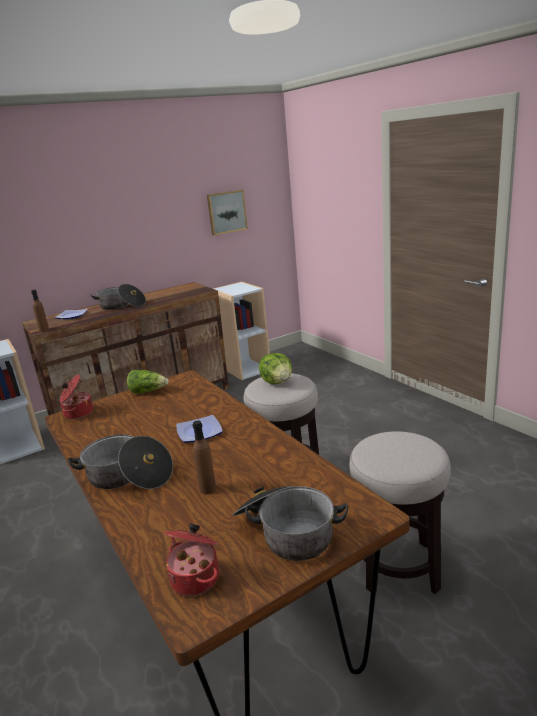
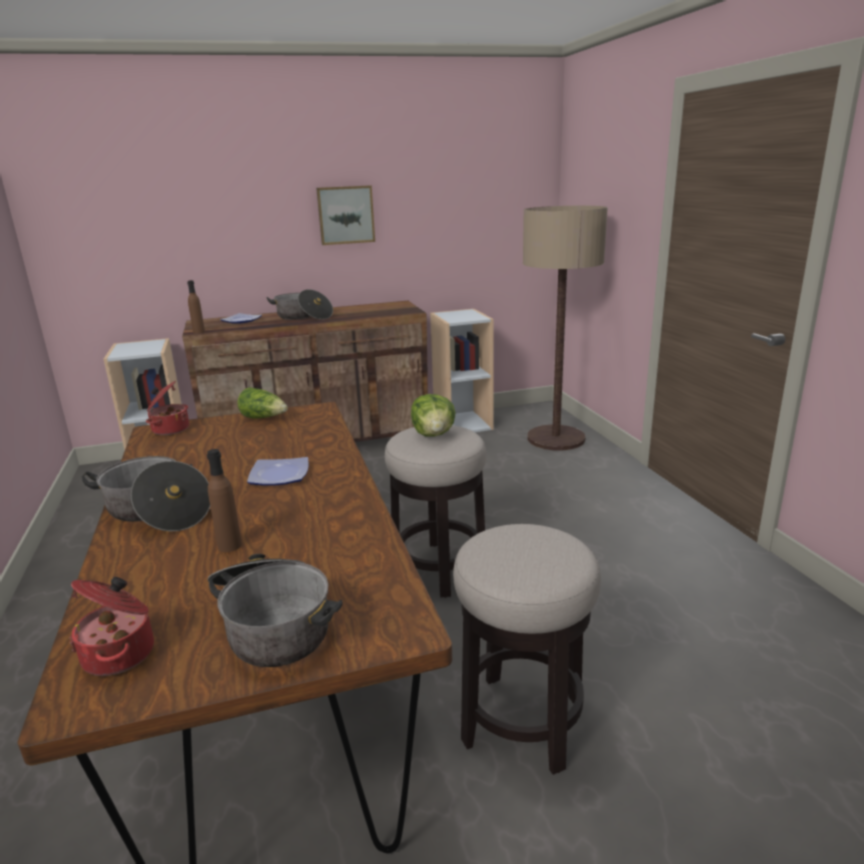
camera: 15 degrees right, 0 degrees up
(226, 212) = (463, 214): picture -> picture (345, 215)
(319, 369) = (556, 439): none -> floor lamp

